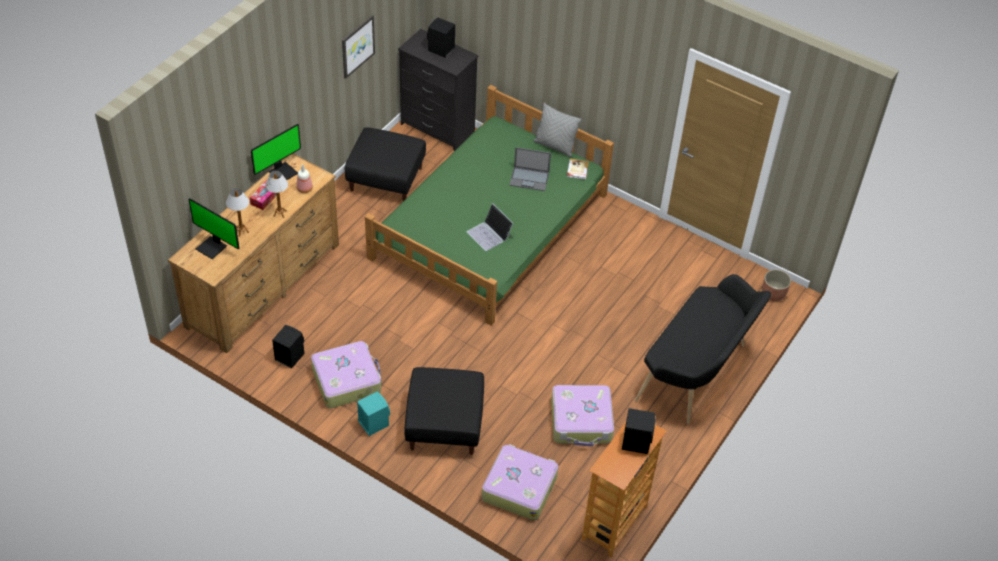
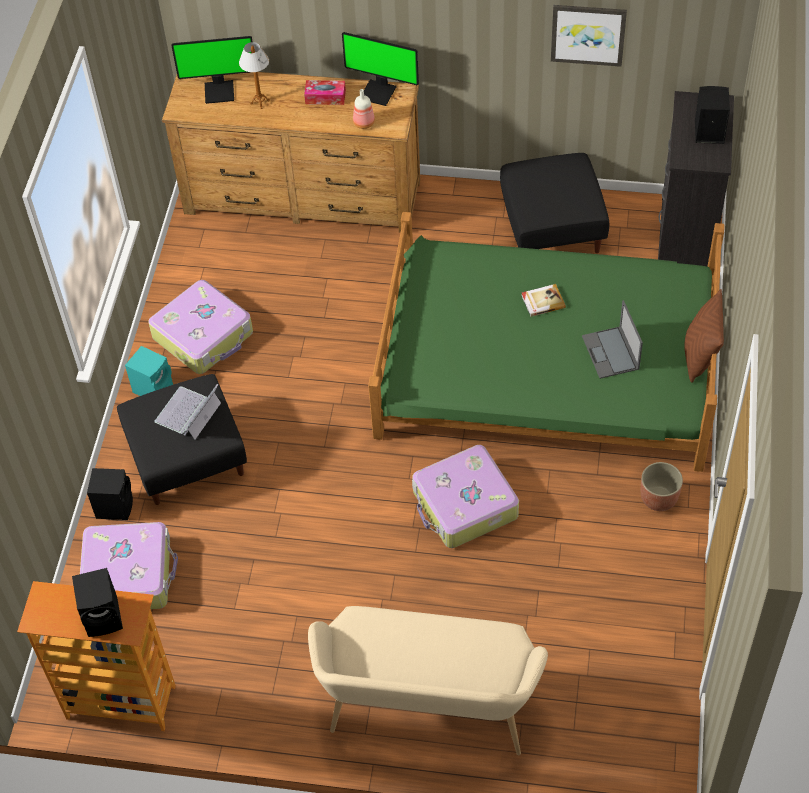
camera: 70 degrees right, 5 degrees up
(212, 247) = (220, 91): monitor -> monitor turned 105 degrees counterclockwise
(280, 213) = (309, 120): table lamp -> none
(289, 356) = (210, 268): black speaker -> black speaker (115, 506)
(489, 234) = (476, 352): laptop -> laptop (188, 413)
(555, 146) = (699, 356): grey pillow -> brown pillow
(577, 170) = (669, 398): book -> book (542, 301)
(581, 421) = (268, 601): suitcase -> suitcase (464, 505)
(697, 374) = (428, 711): black bench -> beige bench
(773, 294) = (650, 761): planter -> planter (658, 498)

